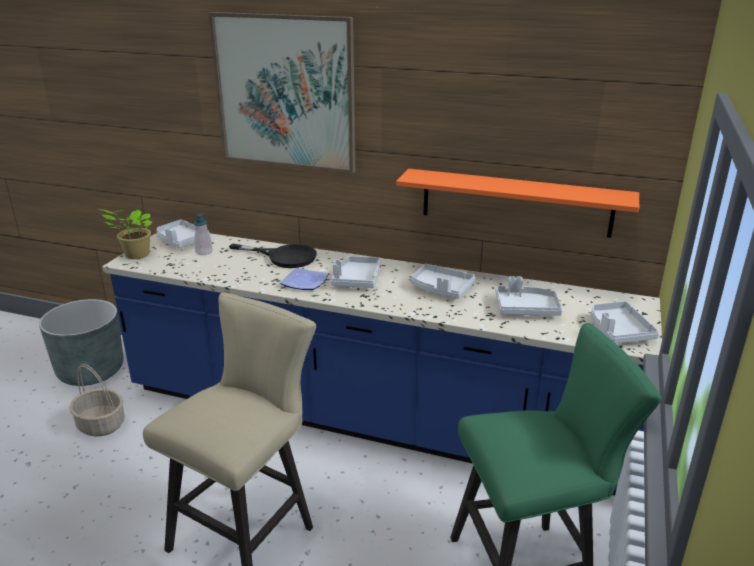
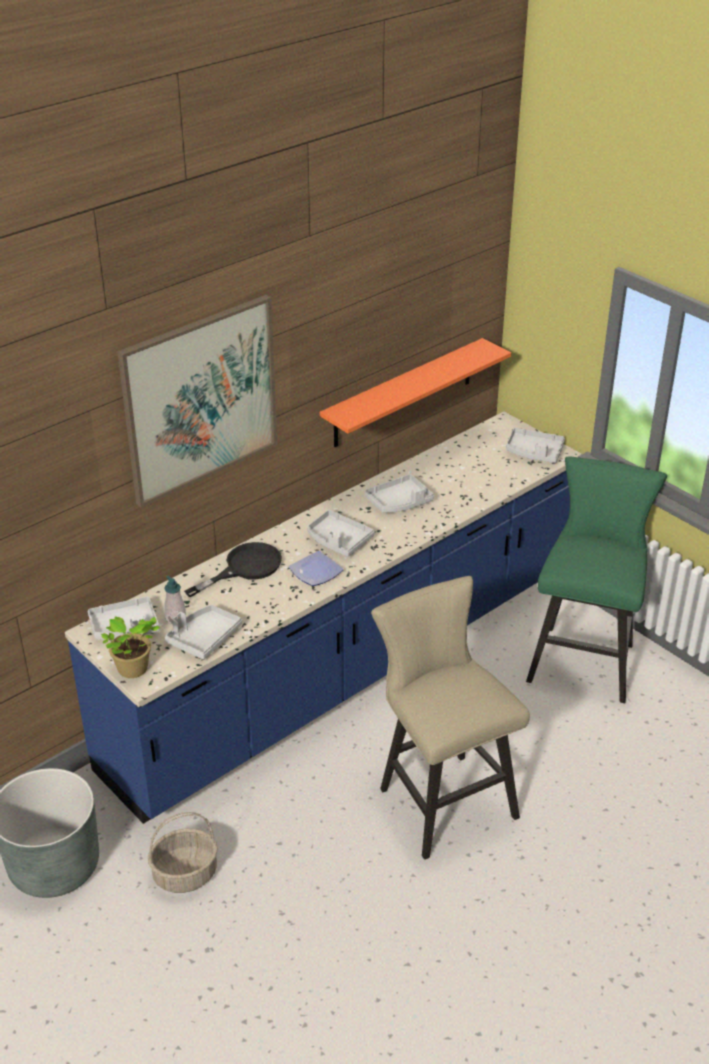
camera: 60 degrees left, 10 degrees up
(526, 309) = (469, 476): grey tray -> grey tray (204, 638)

